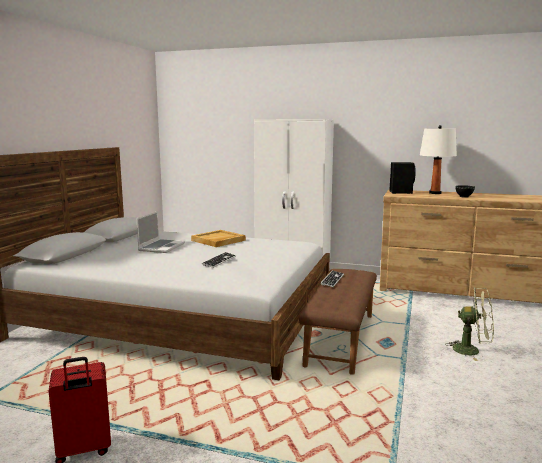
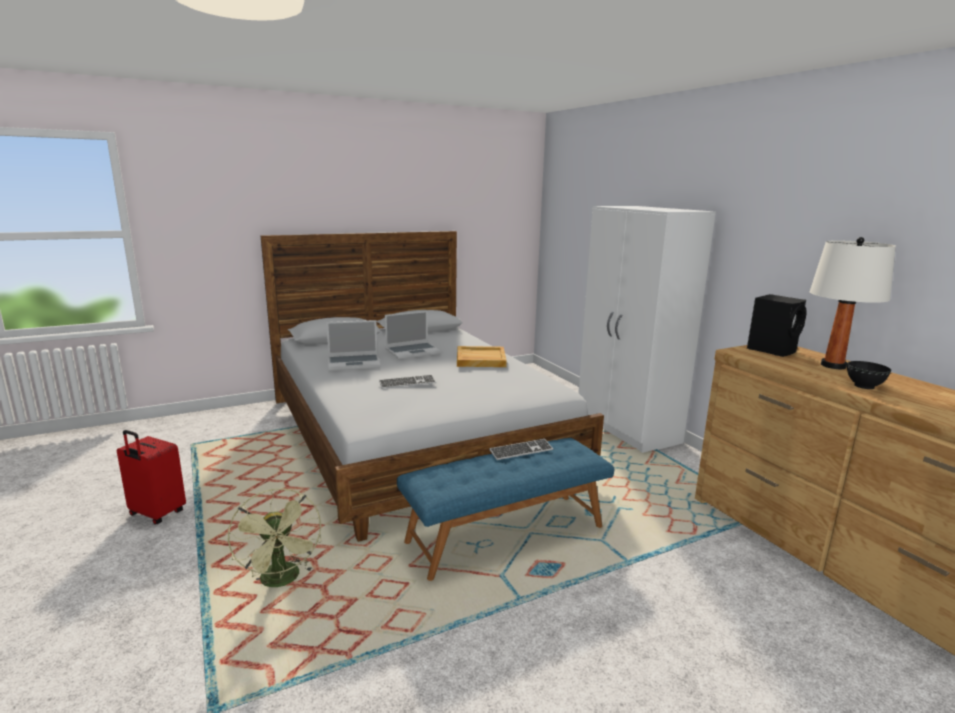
camera: 45 degrees right, 5 degrees up
(141, 262) = (354, 363): none -> laptop
(340, 339) = (505, 534): brown bench -> blue bench
(472, 350) = (641, 652): green fan -> green fan (282, 581)

